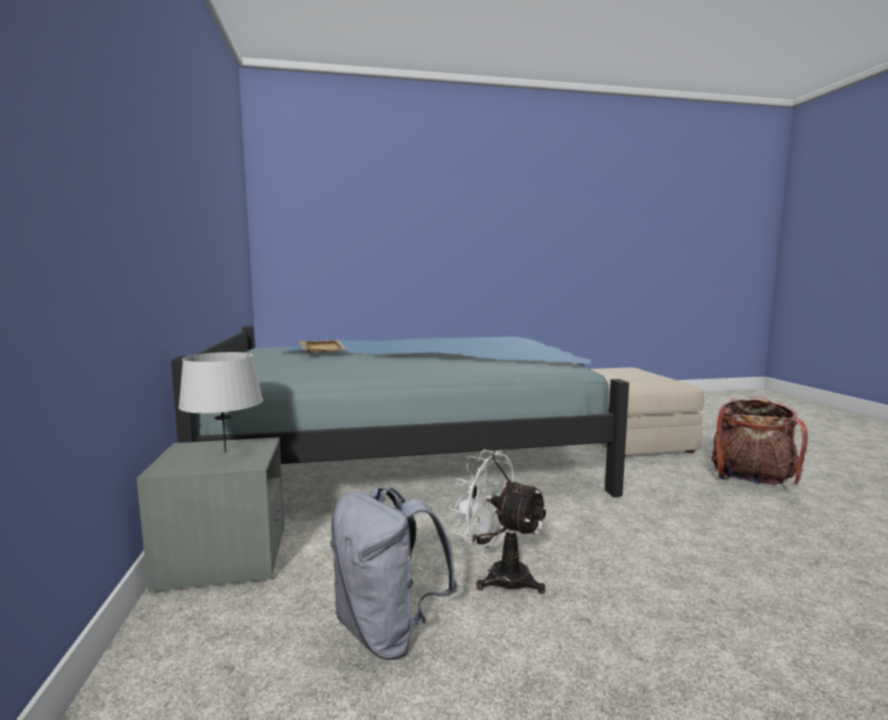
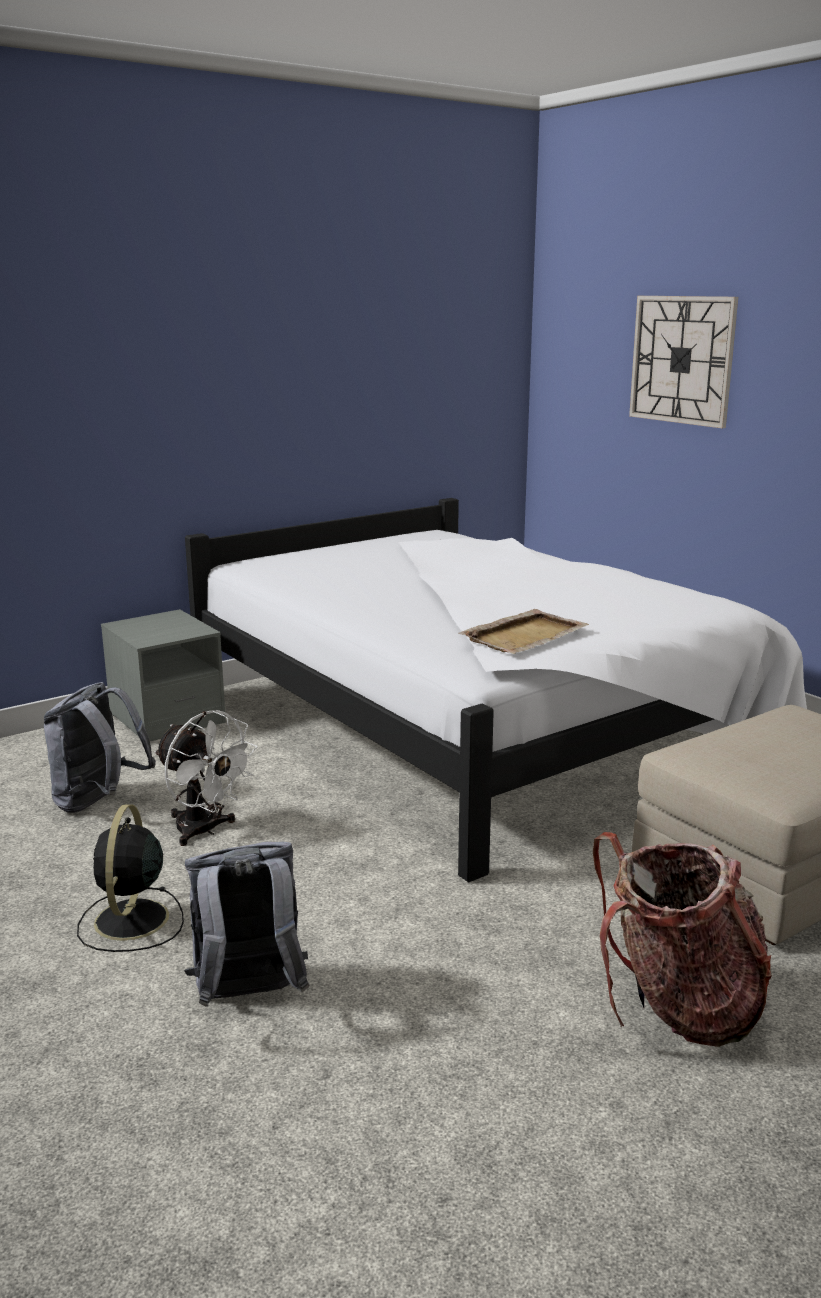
camera: 65 degrees right, 10 degrees up
(225, 452) = (167, 628): grey table lamp -> none
(322, 348) = (425, 550): beige tray -> beige tray (525, 635)
(383, 228) = (682, 360): none -> wall clock
(412, 453) = (478, 727): blue bed -> white bed
(499, 575) = (204, 831): white fan -> white fan turned 120 degrees clockwise
(663, 642) = (131, 922): none -> black fan
(780, 597) = (248, 997): none -> grey backpack

